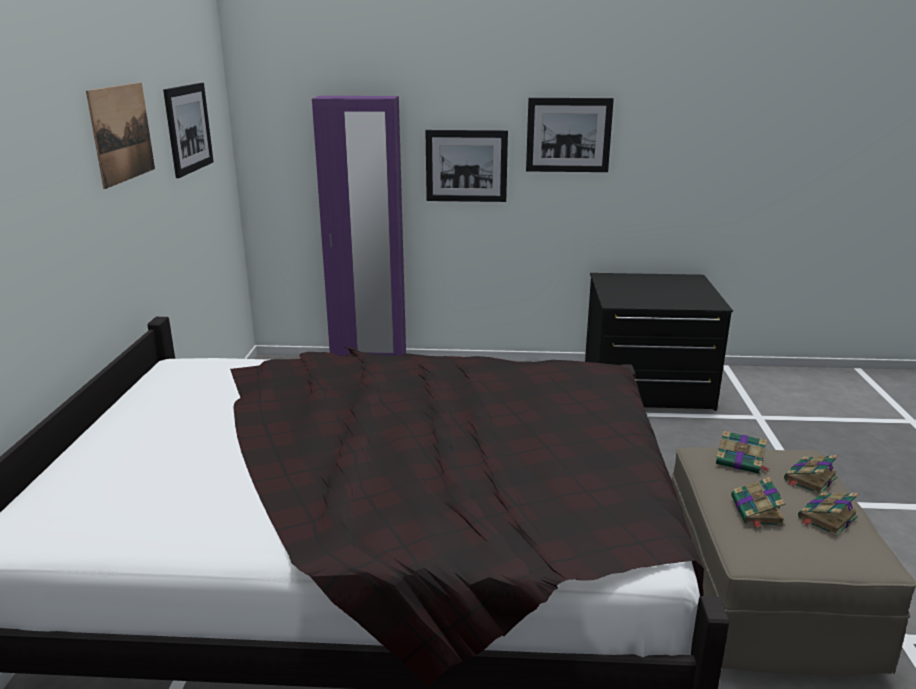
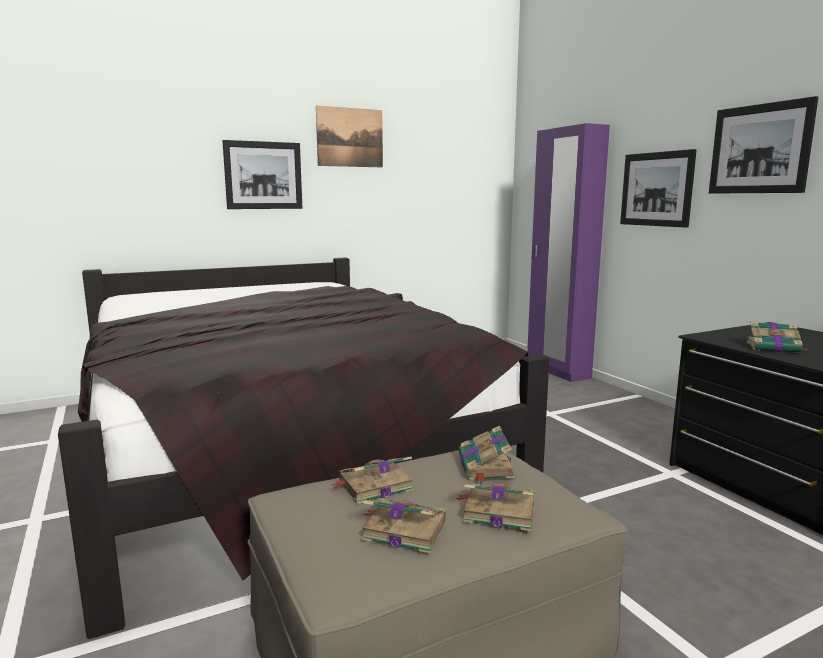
camera: 60 degrees right, 10 degrees down
(188, 128) = (441, 151): picture -> picture (263, 175)
(659, 299) = (774, 348): none -> book

